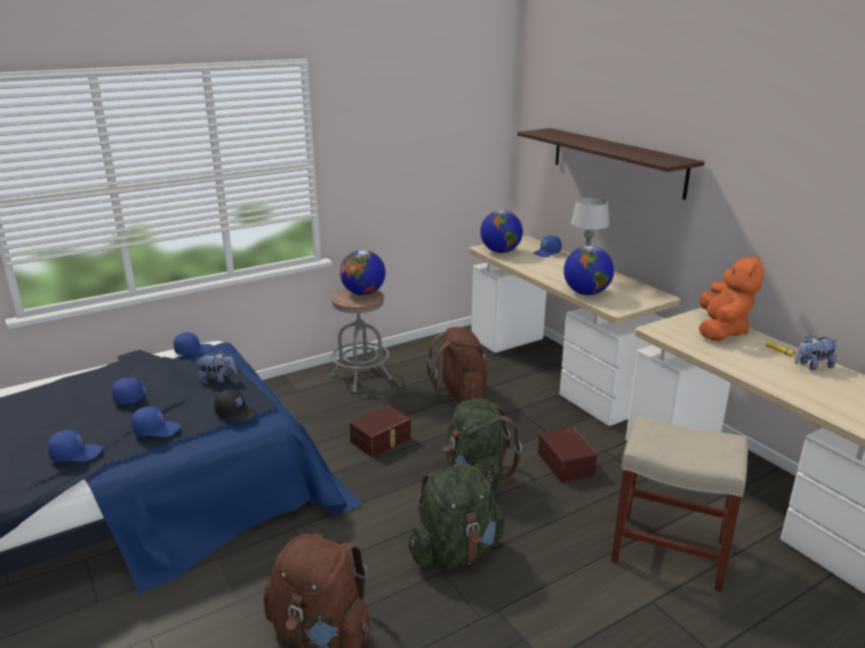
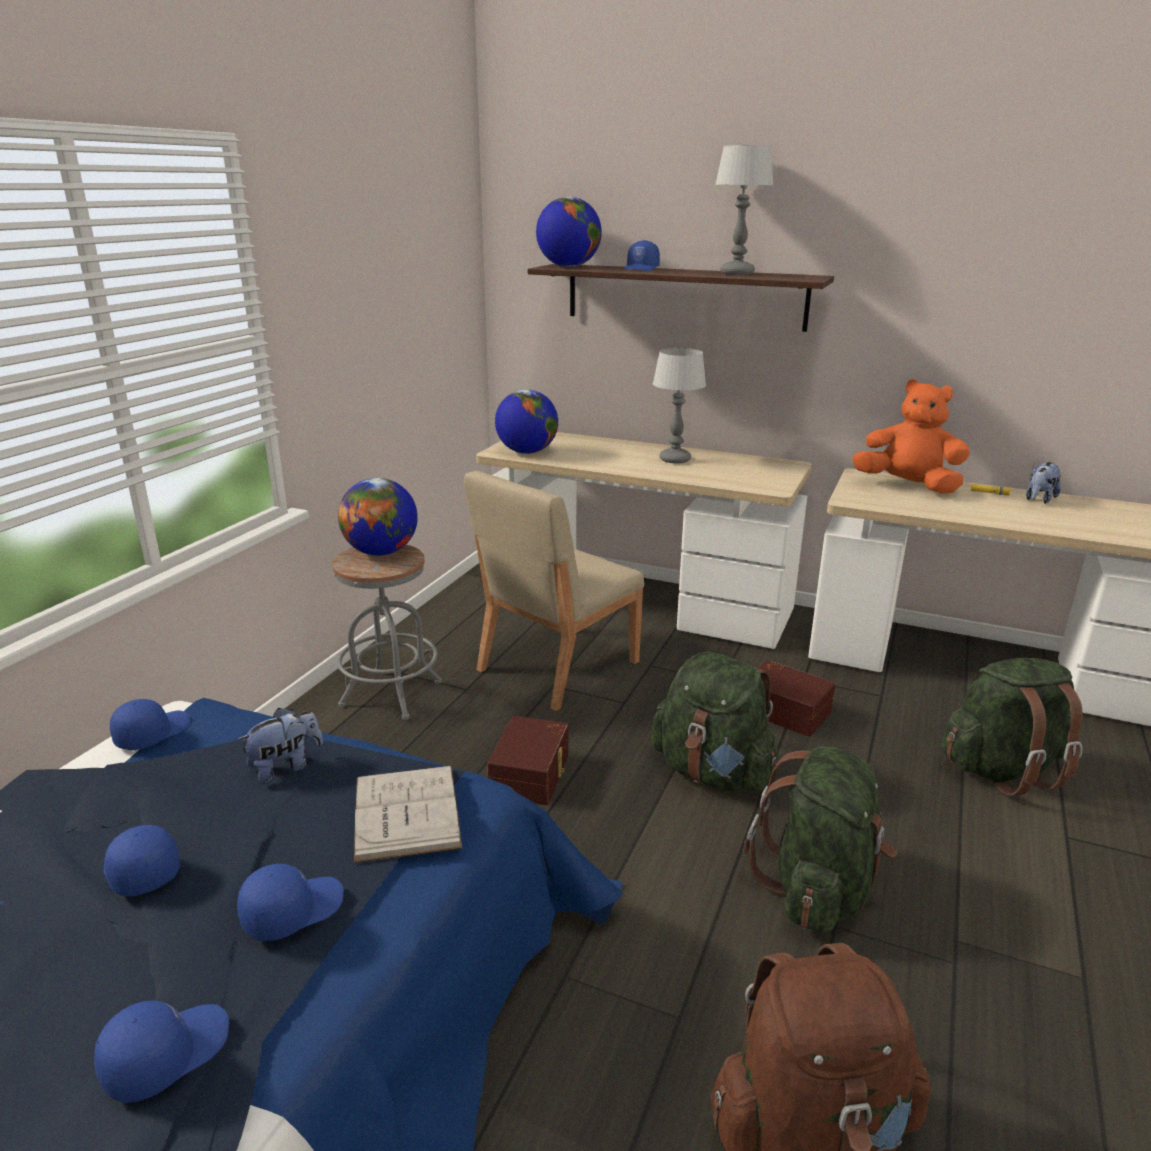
camera: 35 degrees left, 0 degrees up
(236, 413) = (406, 812): black cap -> white book
(461, 392) = (556, 666): brown backpack -> beige chair
(547, 253) = (586, 443): blue cap -> blue cap (641, 269)
(586, 293) = (711, 478): globe -> globe (568, 266)
(636, 151) = (736, 273): none -> table lamp
(667, 550) = (1002, 769): beige stool -> green backpack
(721, 331) = (908, 486): orange plush toy -> orange plush toy turned 45 degrees counterclockwise

